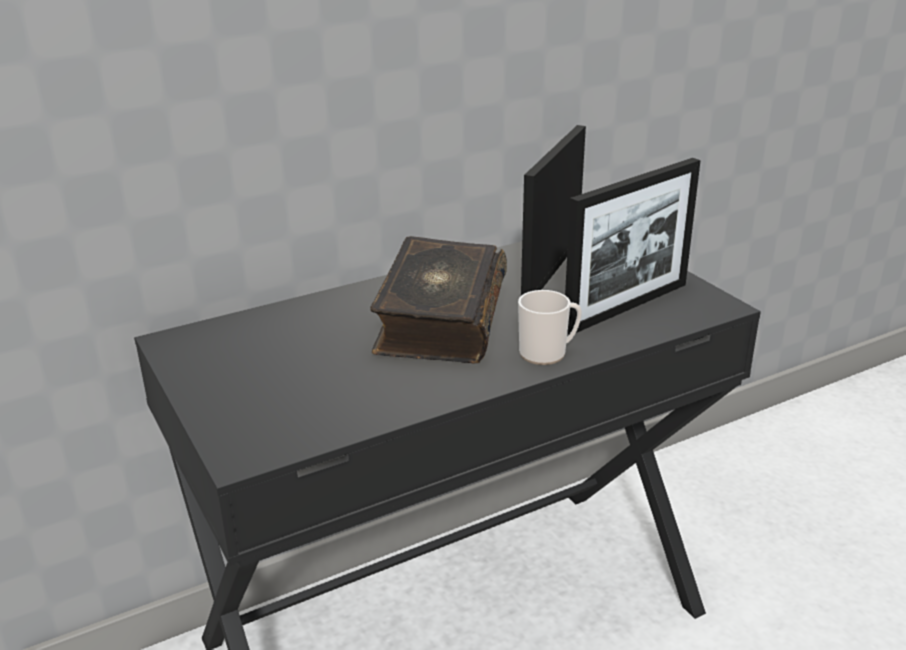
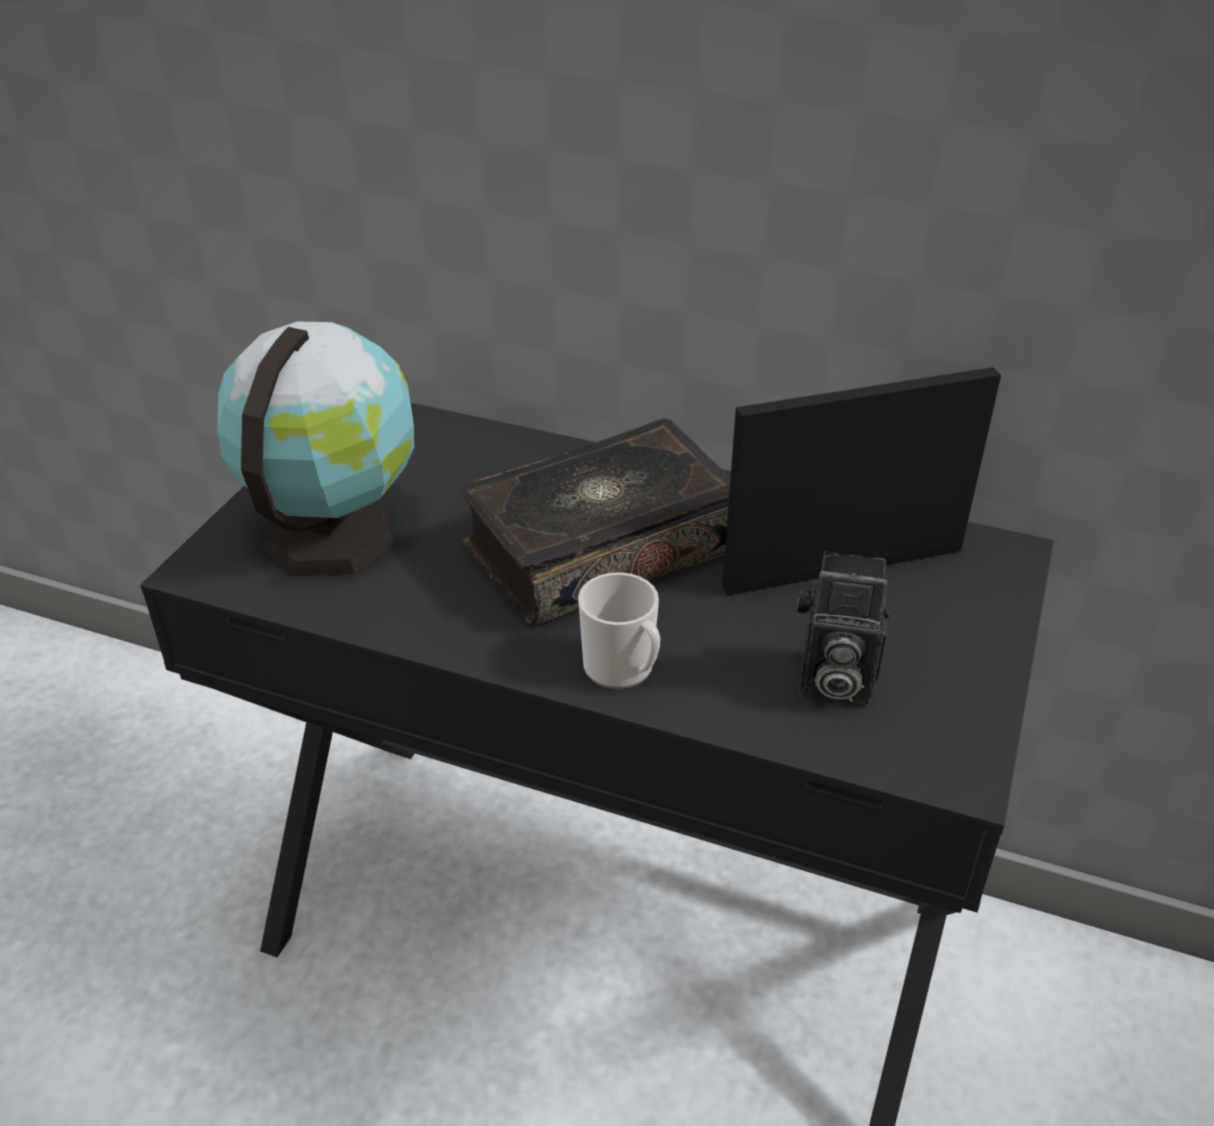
camera: 50 degrees right, 10 degrees up
(285, 394) = (334, 531): none -> globe
(627, 307) = (831, 682): picture frame -> camera

